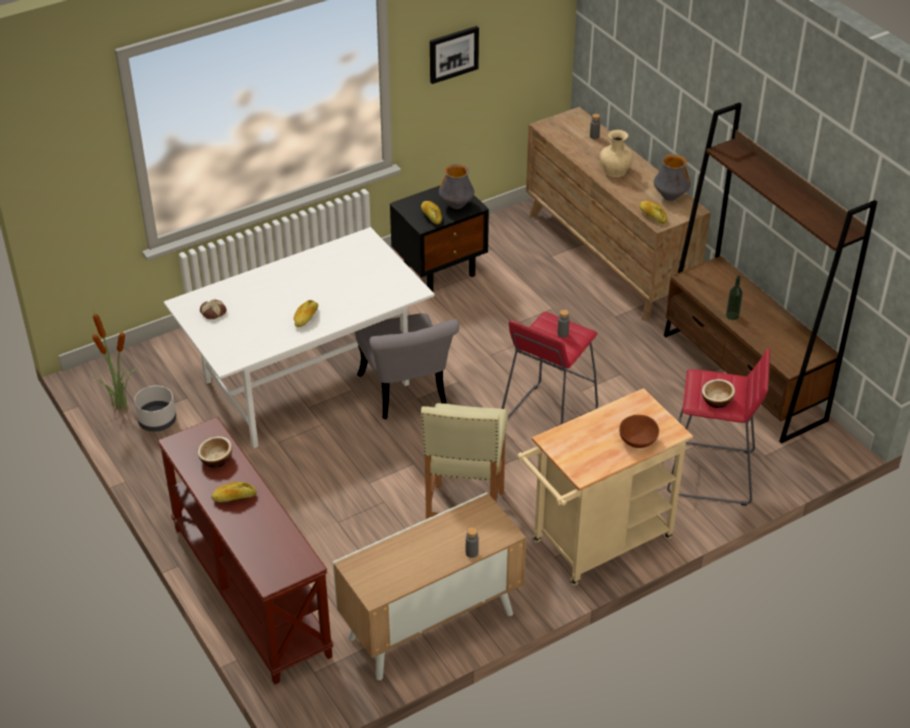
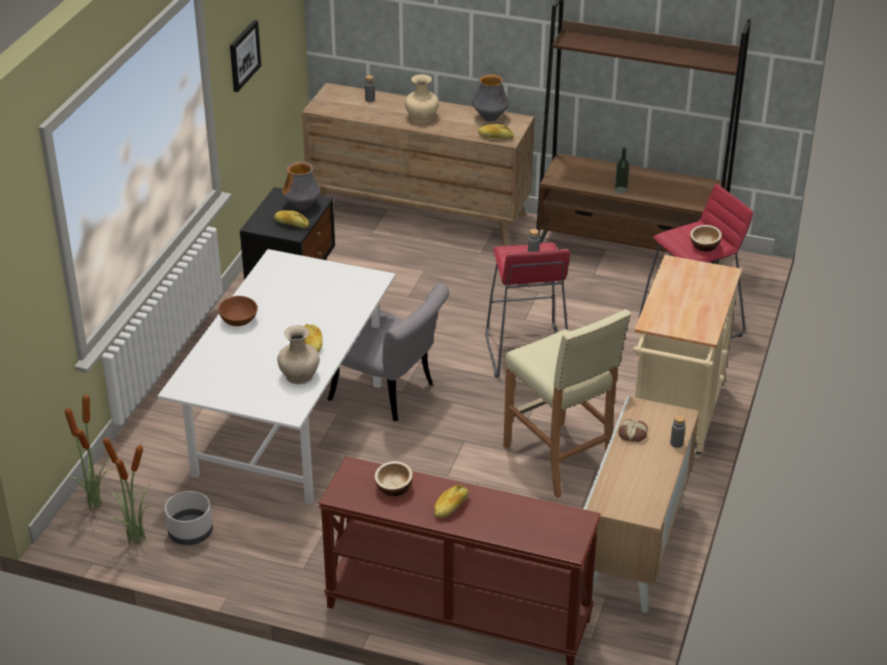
camera: 40 degrees left, 5 degrees down
(127, 365) = (96, 503): none -> potted plant
(213, 312) = (220, 380): bread -> bread (633, 434)
(266, 338) = (299, 376): none -> beige vase
(637, 440) = (710, 291): brown bowl -> brown bowl (238, 320)

